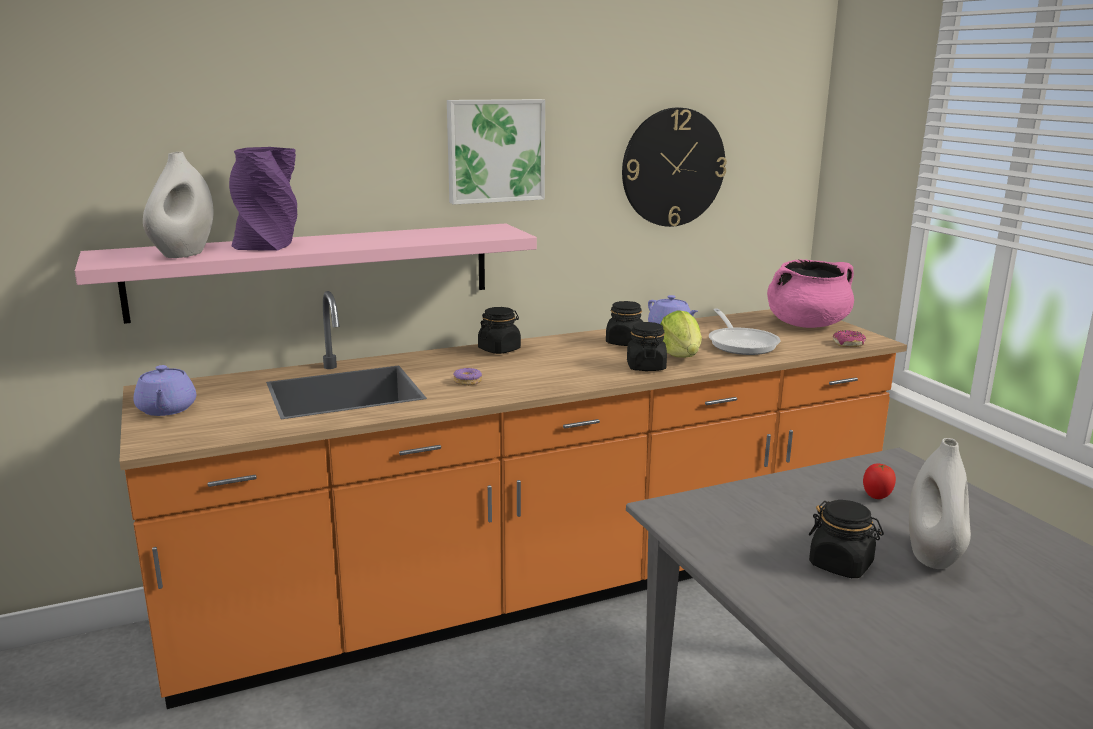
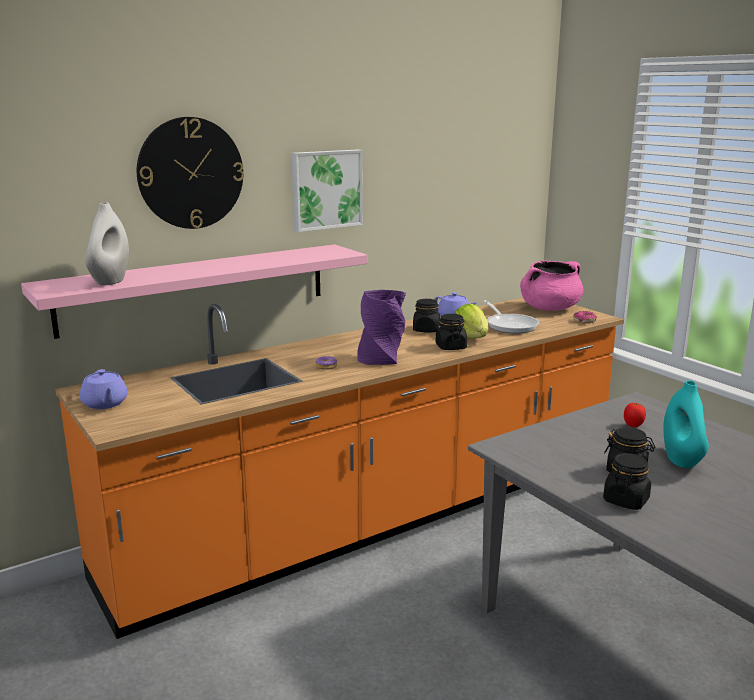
camera: 10 degrees left, 0 degrees up
(268, 246) = (170, 271): purple vase -> purple vase (381, 358)
(499, 349) = (336, 341): black jar -> black jar (626, 500)
(673, 167) = (450, 196): wall clock -> wall clock (190, 173)
(933, 556) = (682, 460): white vase -> turquoise vase

